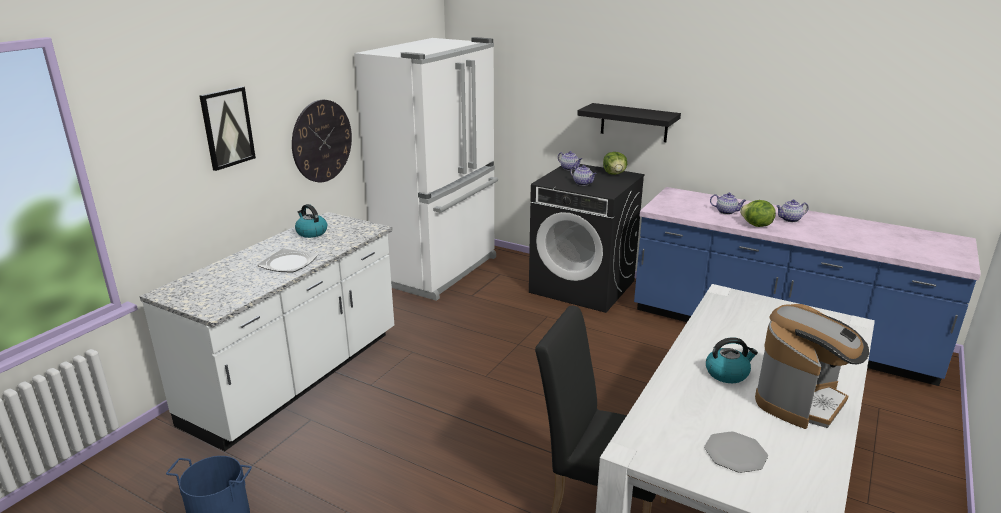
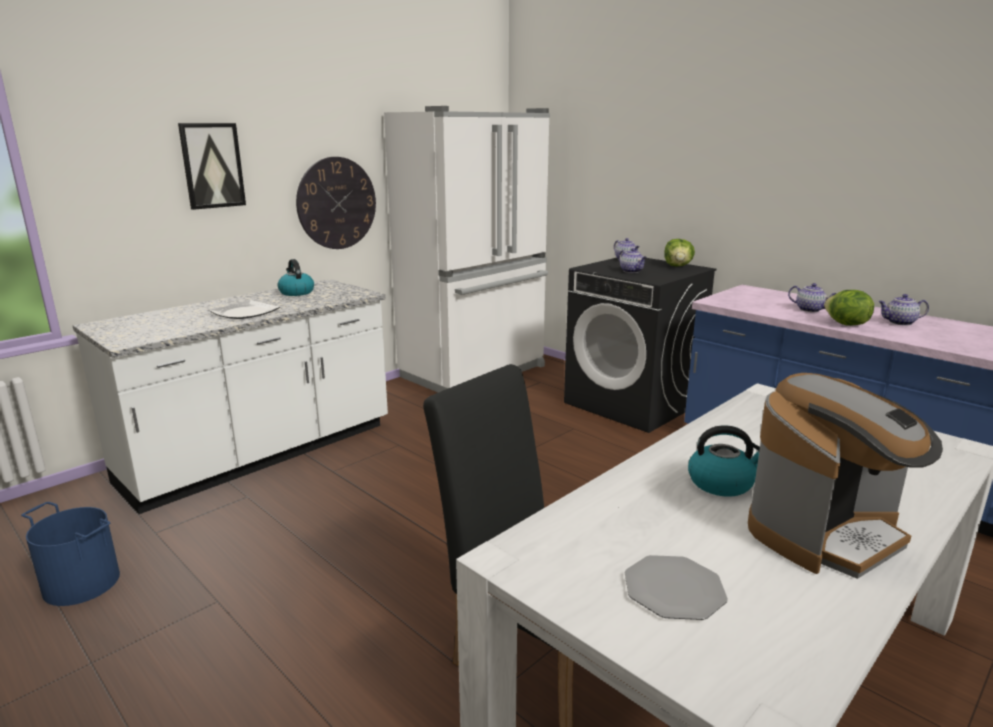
camera: 15 degrees right, 5 degrees down
(634, 122) = (706, 204): black shelf -> none

